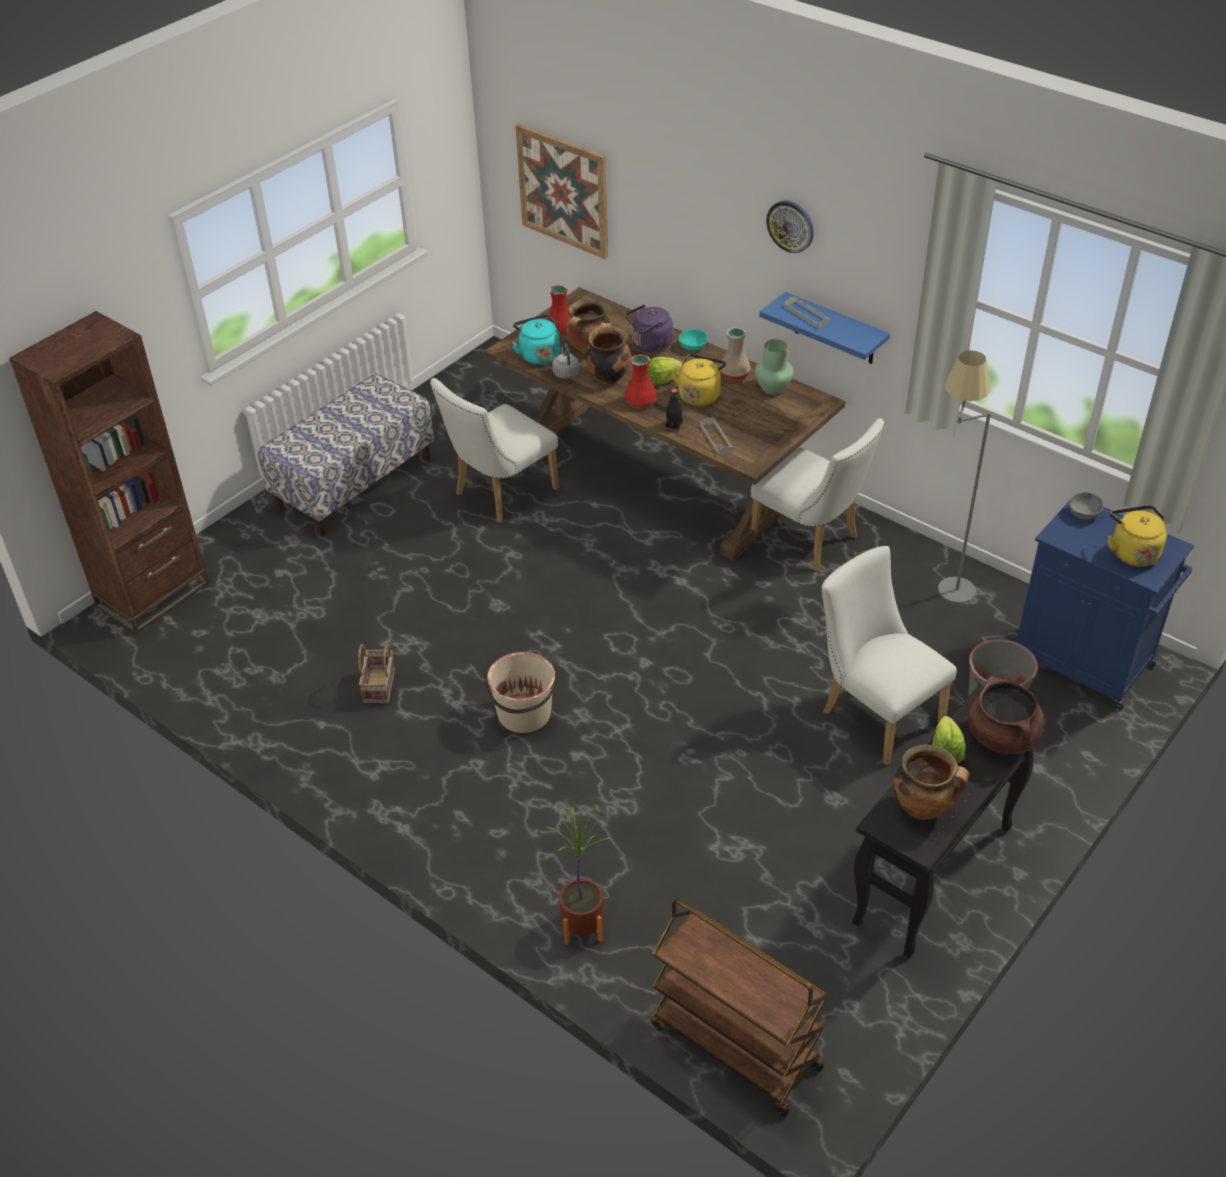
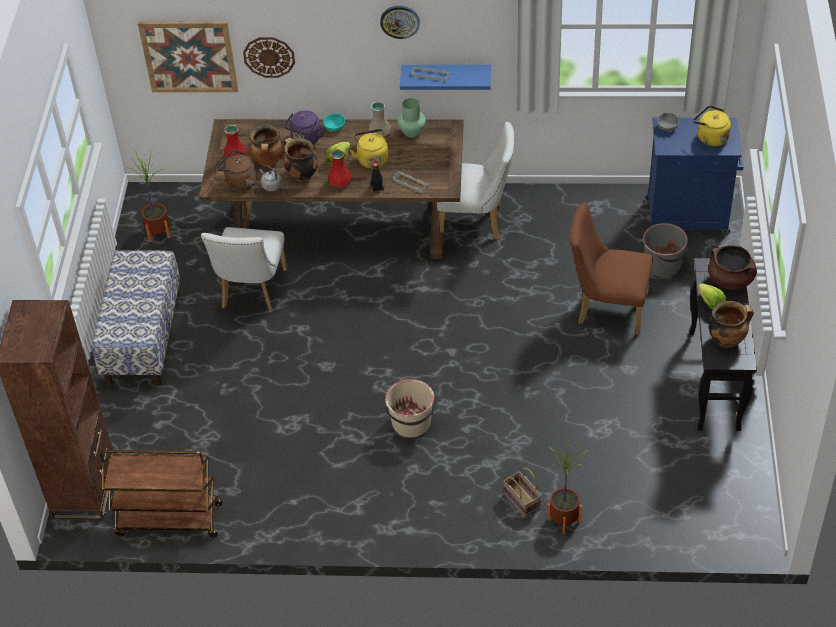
camera: 35 degrees left, 5 degrees up
(380, 687) = (306, 458): basket -> basket (523, 501)
(472, 394) = (158, 232): none -> potted plant
(538, 355) = (239, 182): turquoise kettle -> brown kettle
(643, 223) = (269, 56): none -> wall clock
(733, 1046) = (697, 529): brown cart -> brown cart (168, 520)
(875, 713) = (606, 308): white chair -> brown chair
(944, 580) = (574, 206): grey floor lamp -> none

